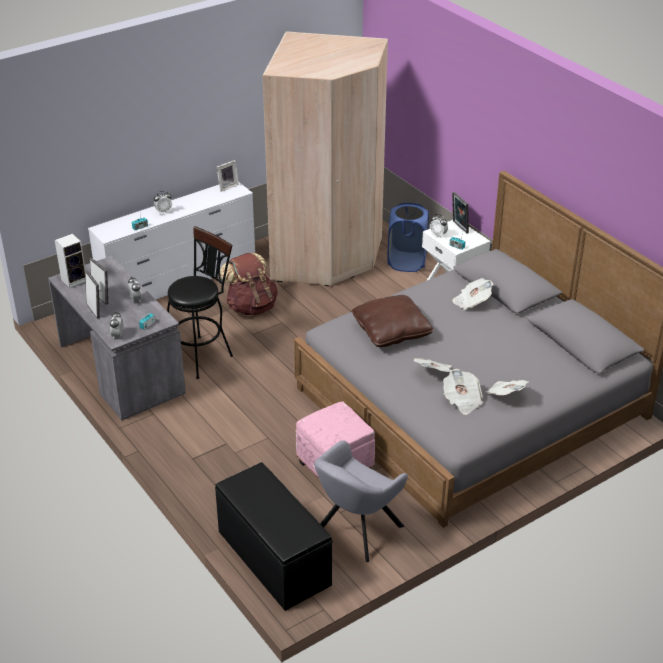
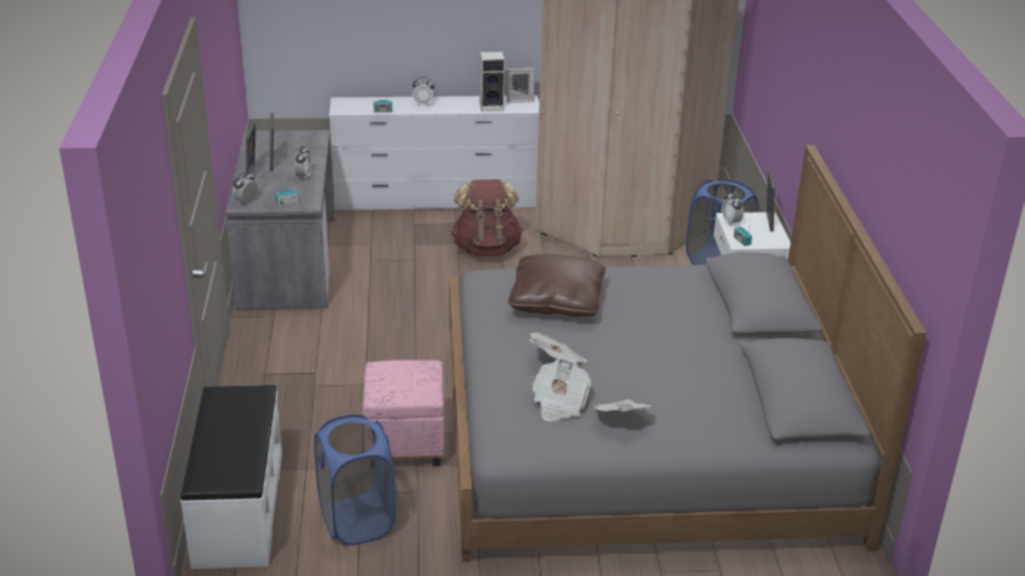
camera: 30 degrees right, 5 degrees down
(74, 280) = (267, 140): speaker -> speaker (492, 106)
(202, 354) = (385, 277): black stool -> none
(273, 558) = (237, 509): black bench -> white bench
(356, 531) = (356, 521): grey armchair -> blue laundry basket
(471, 302) = (692, 304): newspaper -> none

